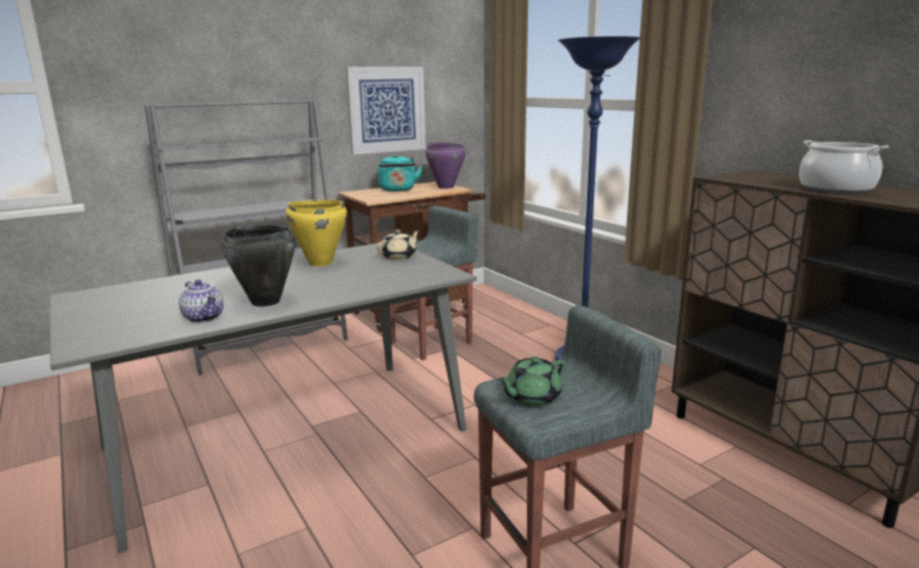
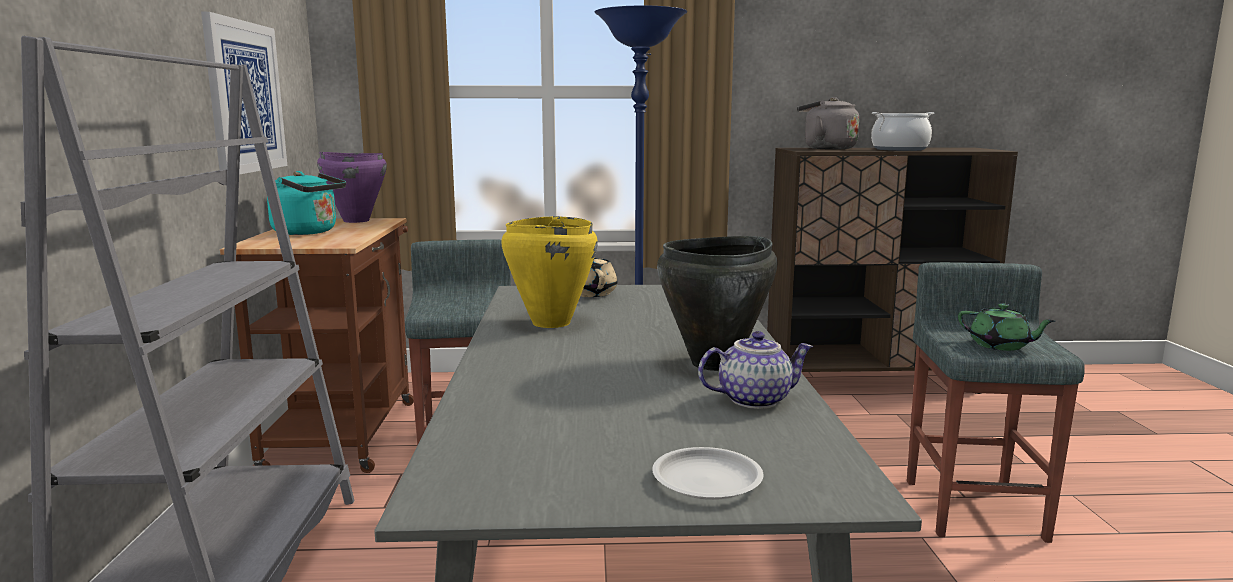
camera: 60 degrees left, 5 degrees down
(92, 325) = (708, 480): none -> white plate
(532, 397) = (1000, 346): green teapot -> green teapot turned 45 degrees counterclockwise
(770, 177) = (826, 148): none -> grey kettle

